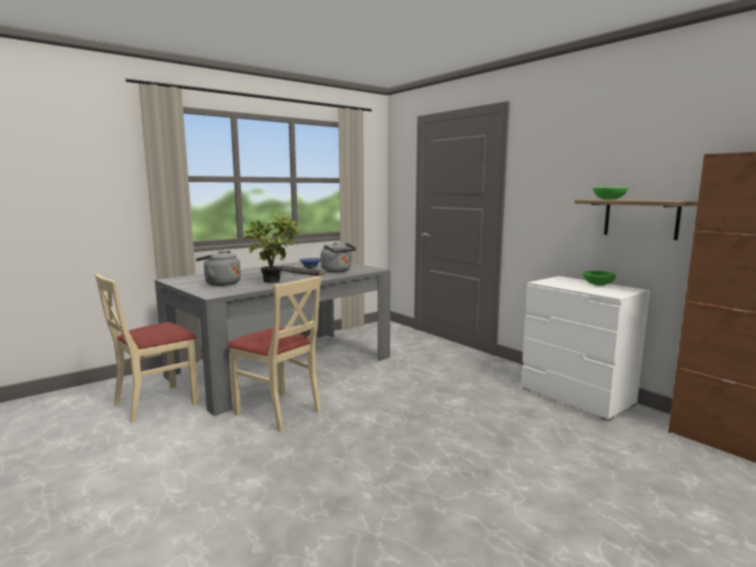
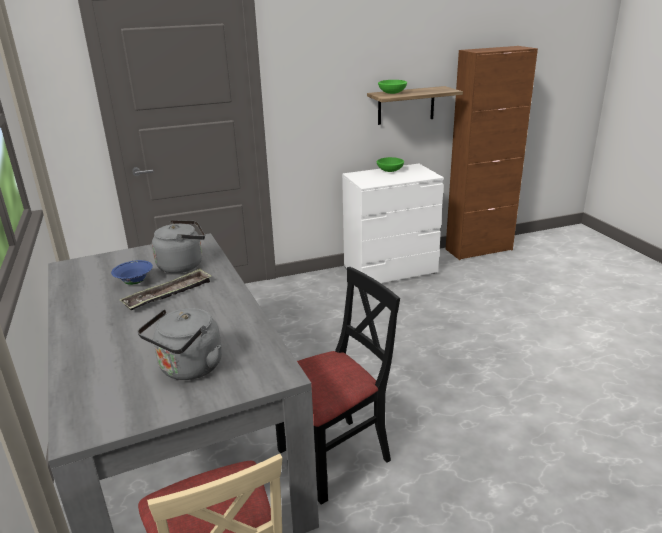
camera: 70 degrees left, 15 degrees up
(275, 281) = (216, 317): potted plant -> none
(279, 411) = (334, 457): beige chair -> black chair

